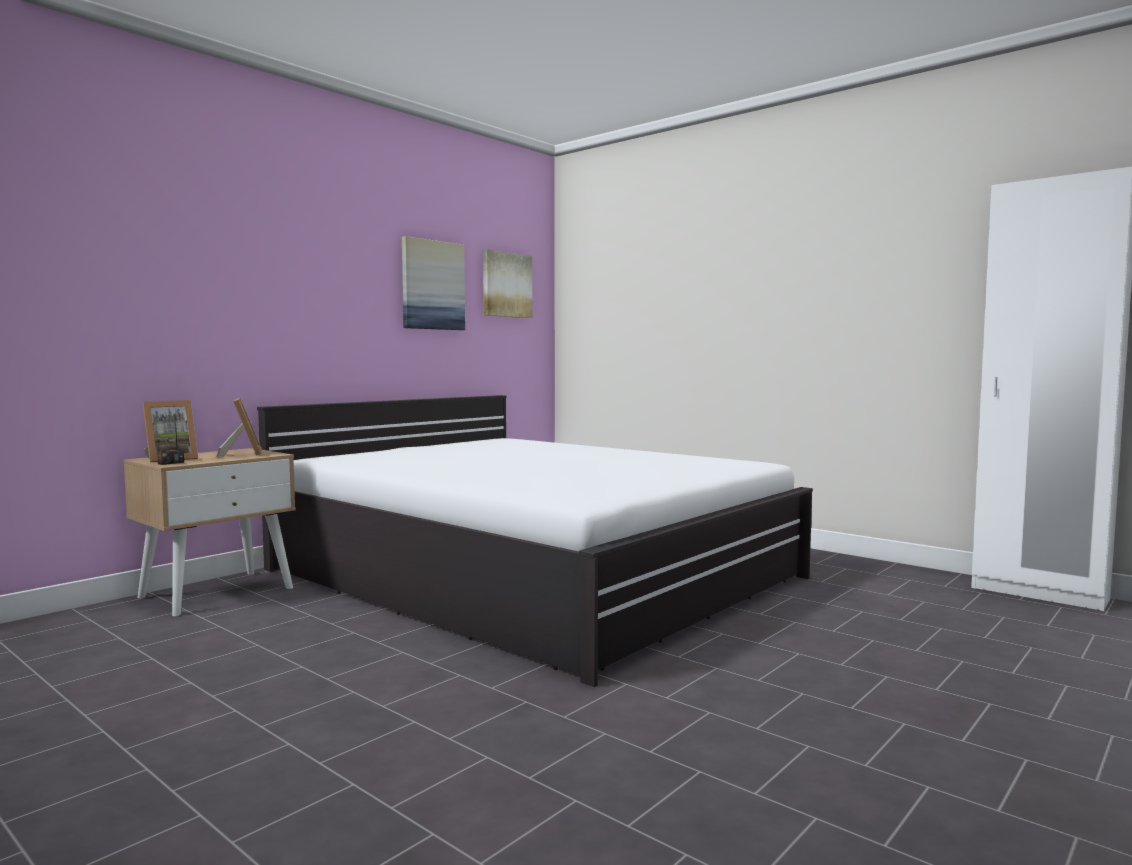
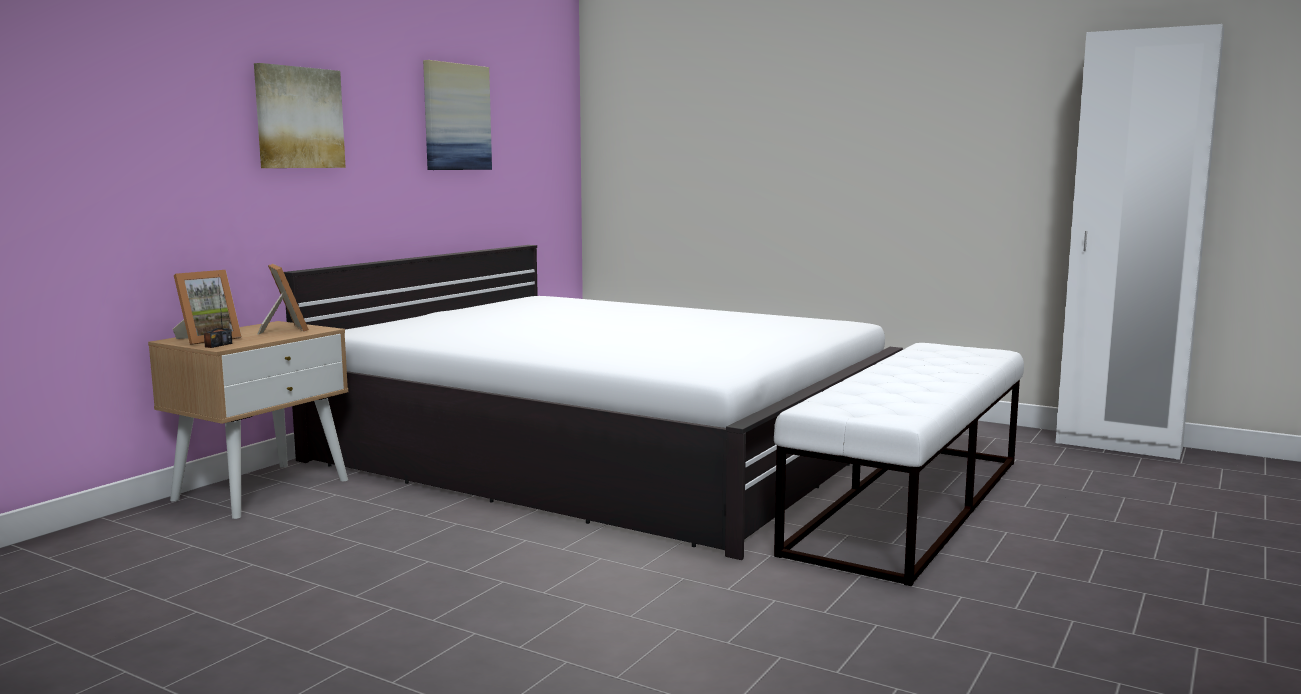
camera: 10 degrees left, 5 degrees up
(506, 285) = (531, 113): picture -> picture (298, 118)
(795, 639) = (910, 503): none -> white bench

